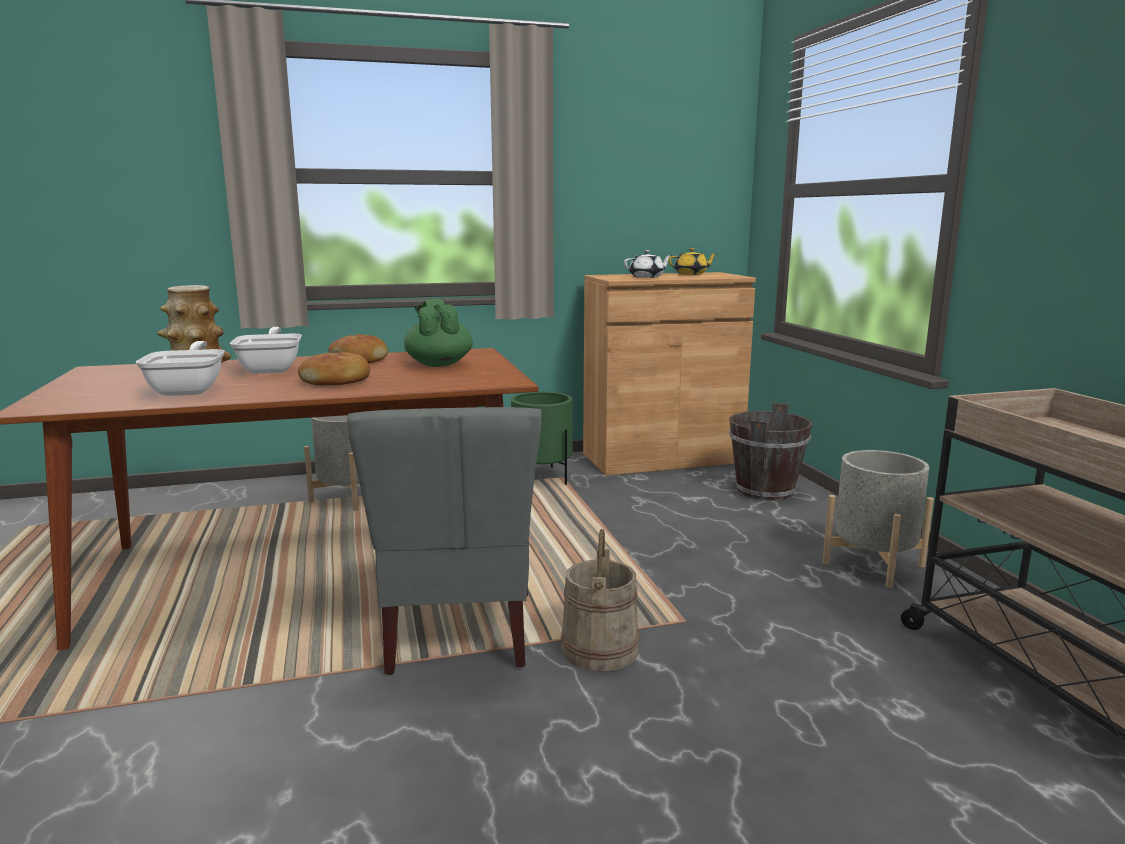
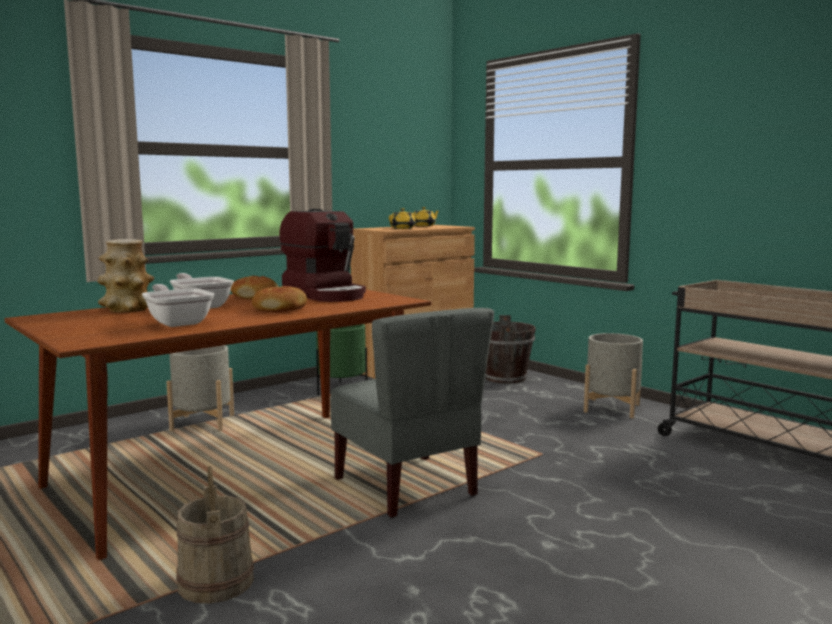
camera: 25 degrees left, 5 degrees down
(439, 364) = (326, 295): green teapot -> coffee machine
(599, 649) = (509, 477): beige bucket -> beige bucket (215, 582)
(647, 277) = (403, 228): white teapot -> yellow teapot

